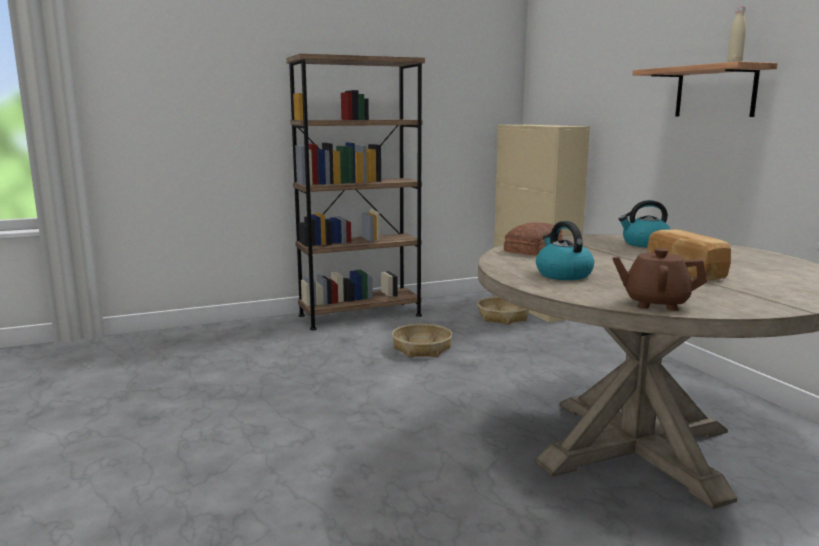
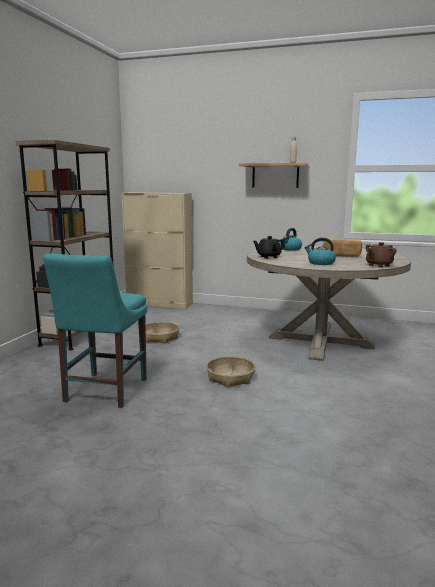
camera: 50 degrees left, 0 degrees up
(230, 384) = (104, 391): none -> turquoise chair
(503, 317) = (160, 312): basket -> basket (230, 377)
(535, 248) = (268, 257): bread -> black teapot

